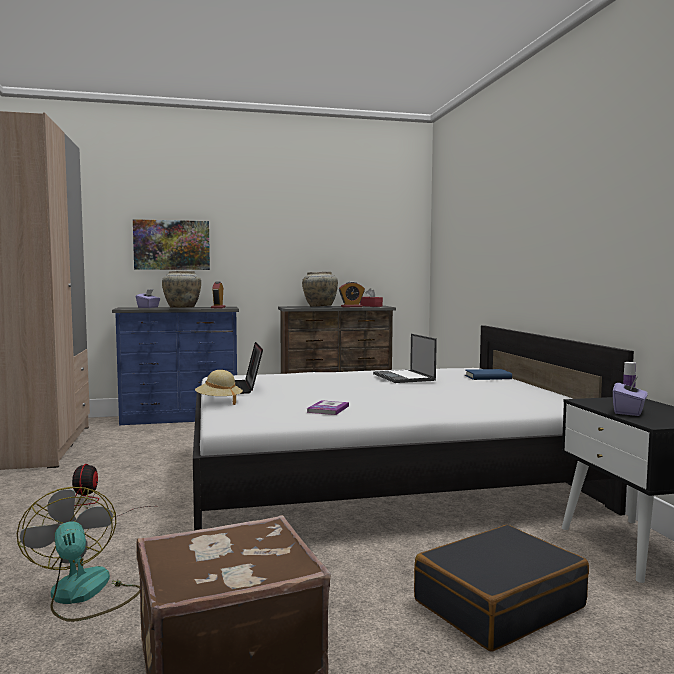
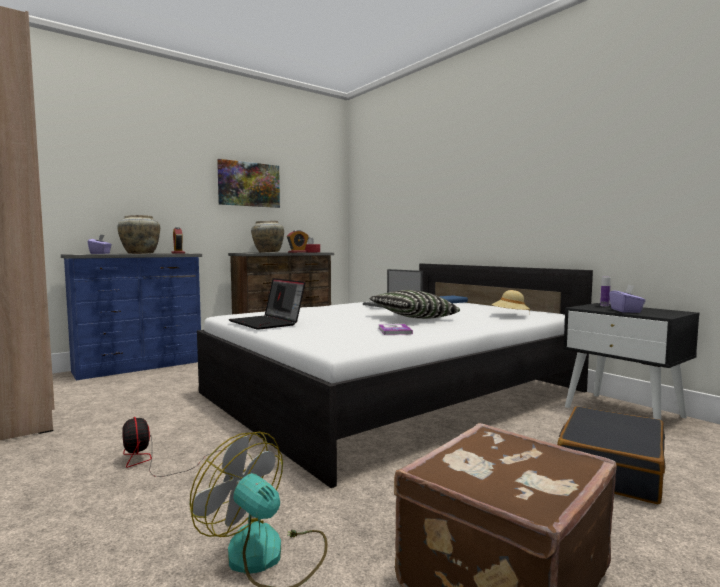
camera: 25 degrees left, 0 degrees up
(172, 245) = (120, 190): picture -> picture (249, 184)
(219, 402) = (281, 334): beige hat -> beige hat (510, 315)
(388, 396) = (413, 318): none -> pillow

